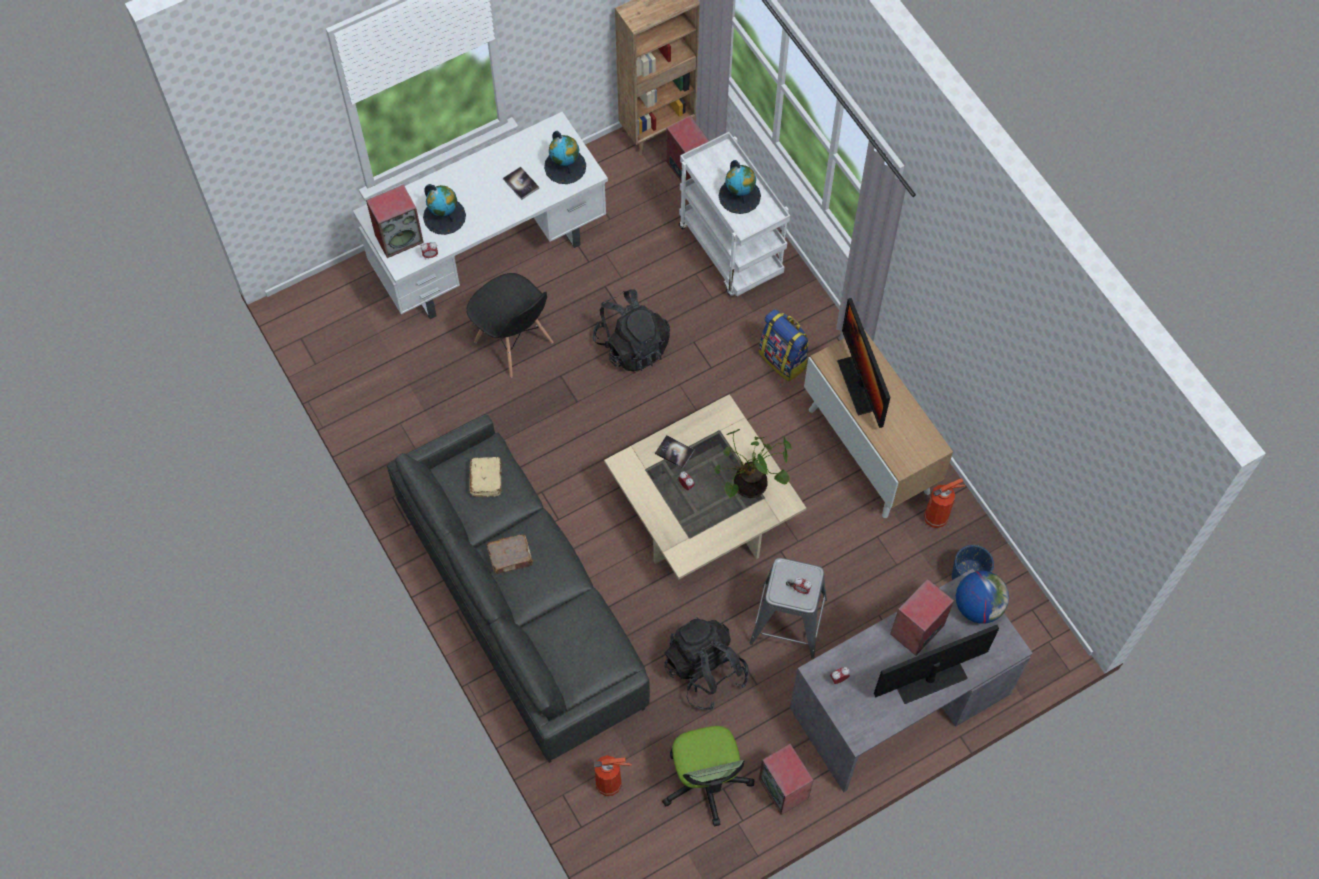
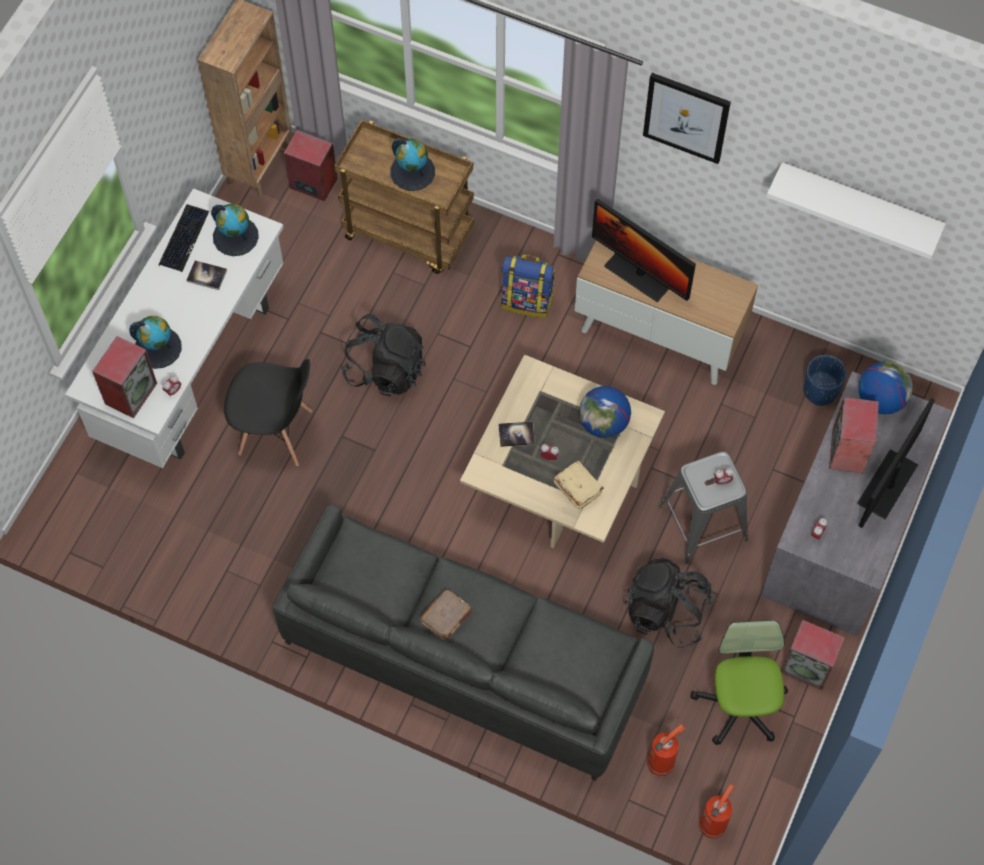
camera: 35 degrees left, 0 degrees up
(487, 479) = (371, 563): beige book -> beige book (577, 488)
(525, 145) = (184, 238): none -> keyboard
(706, 782) = (739, 705): office chair -> office chair turned 135 degrees counterclockwise
(732, 251) = (410, 233): white cart -> brown cart
(749, 487) = (603, 423): potted plant -> globe
(937, 517) = (757, 356): fire extinguisher -> fire extinguisher (713, 824)
(944, 267) = (686, 117): none -> picture
(1045, 425) = (859, 204): none -> white shelf

